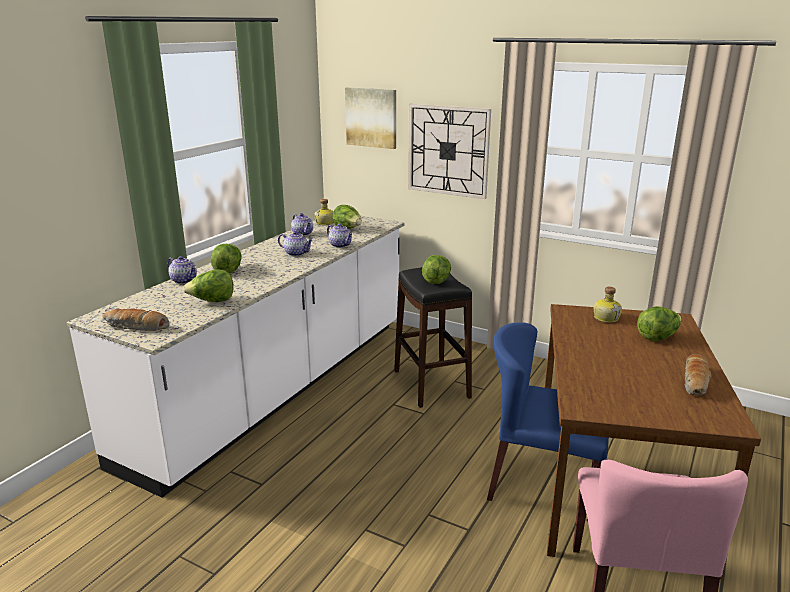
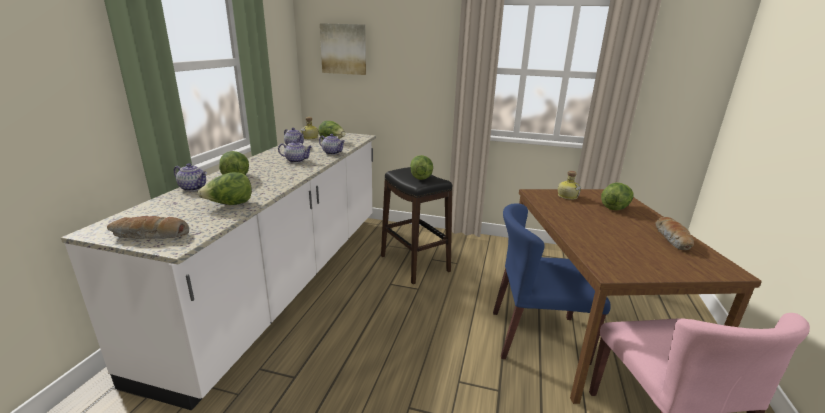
camera: 15 degrees left, 0 degrees up
(448, 150) = (411, 74): wall clock -> none

